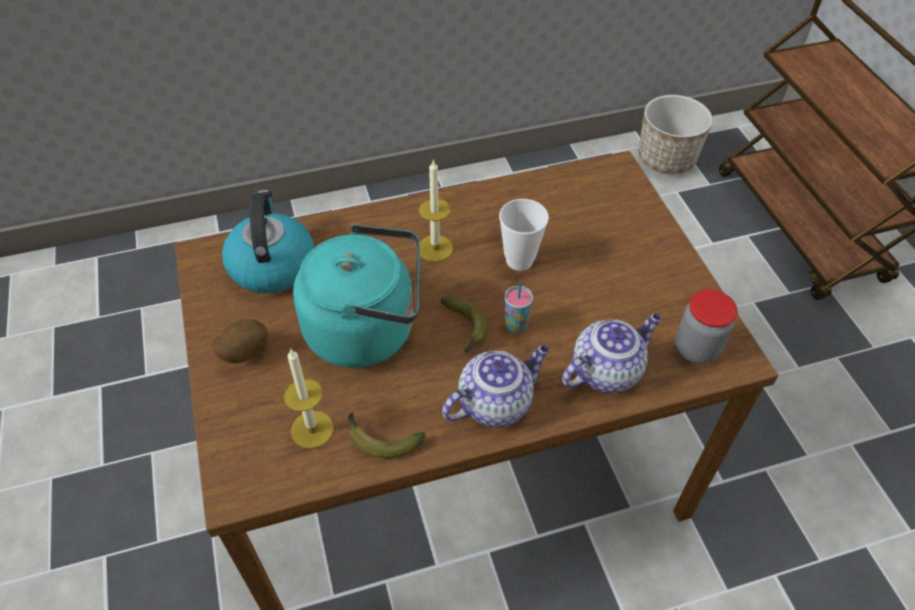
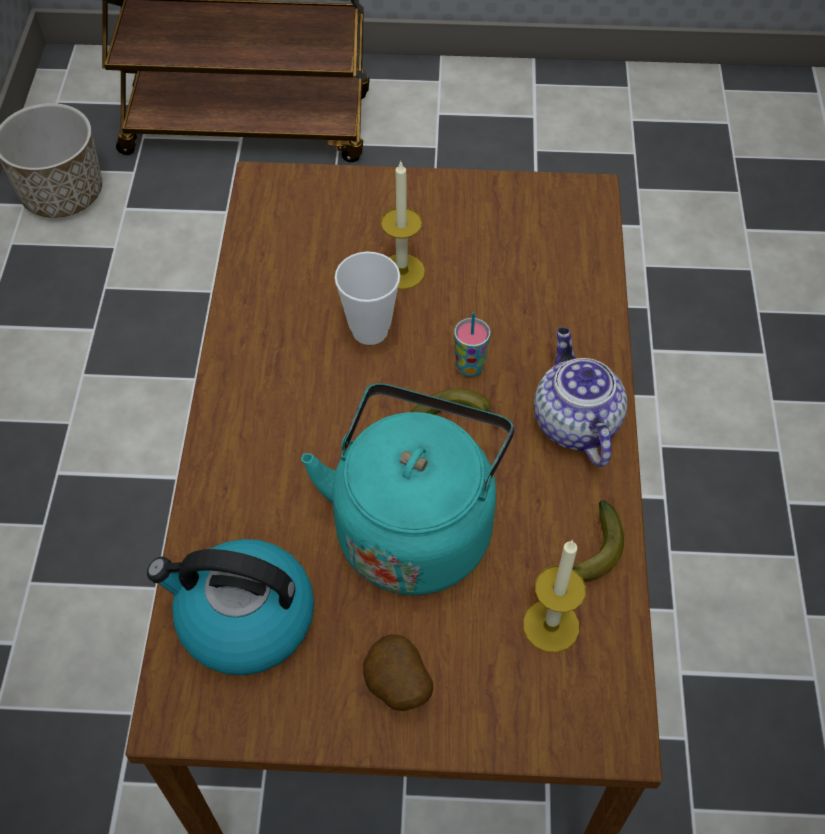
camera: 70 degrees left, 5 degrees up
(435, 248) = (307, 412): candle -> candle (402, 271)
(606, 371) = (565, 307): teapot -> none
(696, 349) = (564, 221): jar -> none

